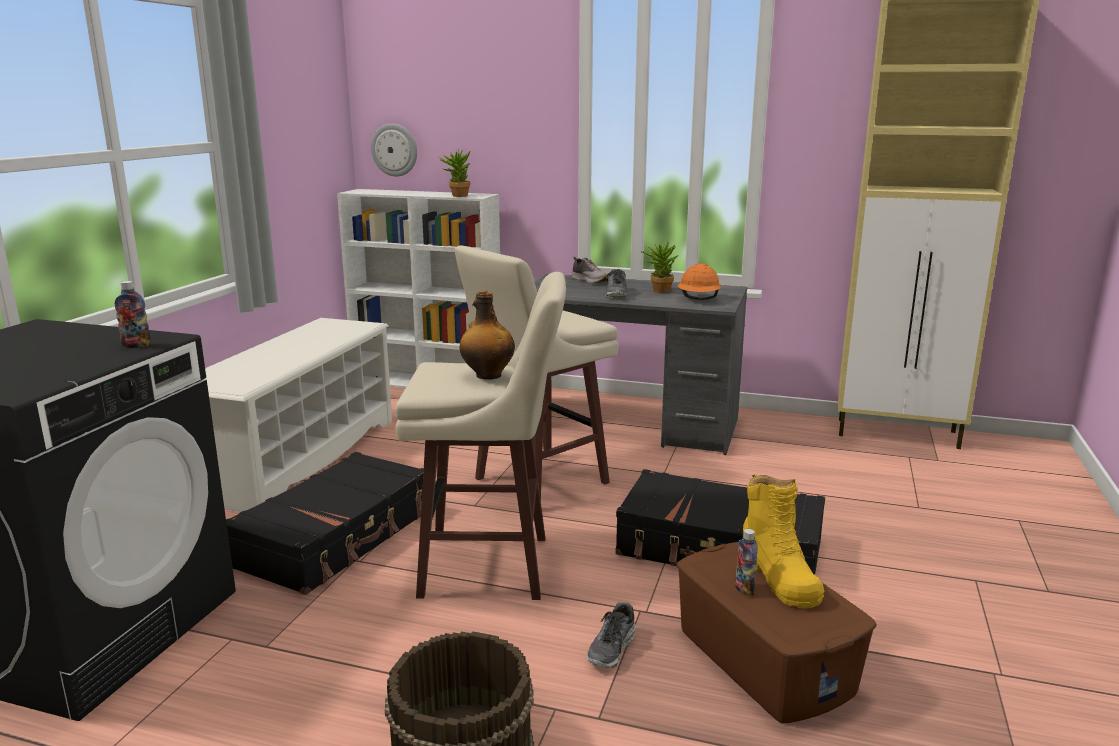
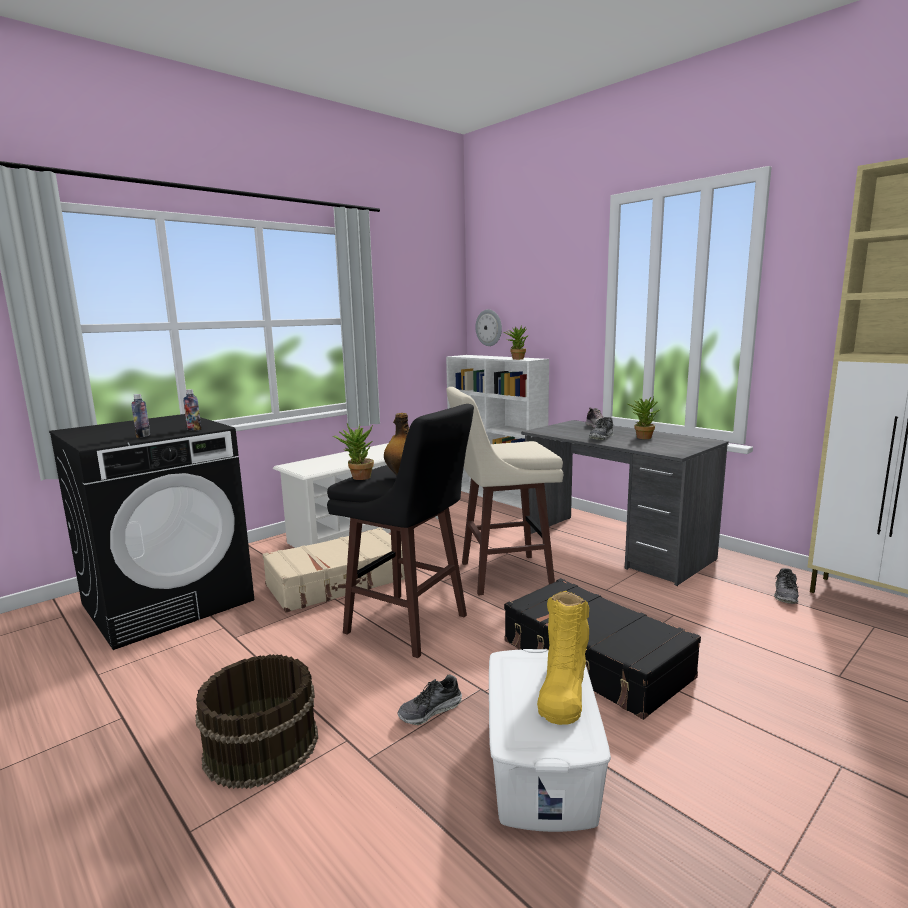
camera: 30 degrees right, 5 degrees down
(337, 538) = (339, 582): black suitcase -> beige suitcase
(427, 385) = (357, 478): none -> potted plant
(490, 567) = (409, 626): beige stool -> black stool
(699, 299) = (665, 446): orange hard hat -> none
(744, 589) = (520, 690): bottle -> bottle (143, 436)
(765, 659) = (542, 763): brown storage box -> white storage box
(823, 443) = (786, 595): none -> shoe

